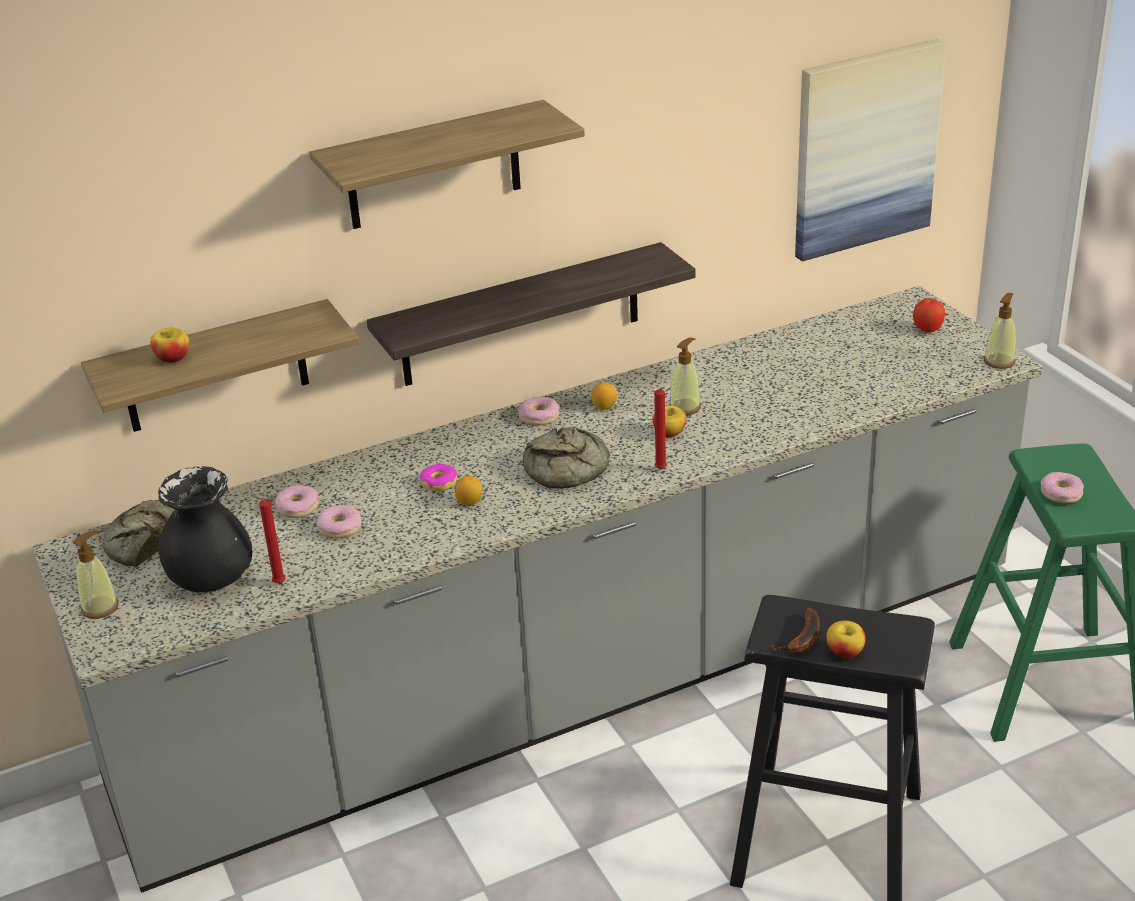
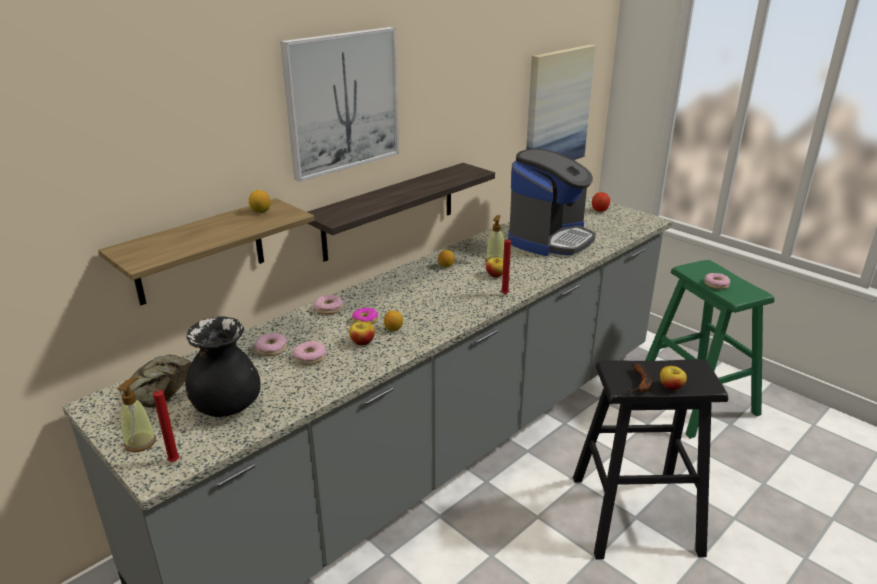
camera: 20 degrees left, 5 degrees down
(173, 358) = (176, 240): apple -> apple (362, 342)
(277, 583) = (281, 401): red candle -> red candle (172, 462)
(295, 322) = (260, 211): none -> lemon
(433, 166) = (342, 102): shelf -> picture
(539, 417) = (408, 276): donut -> donut (329, 309)
(568, 469) = (446, 302): bread -> none
(800, 377) = (550, 239): none -> coffee machine
(999, 361) = (649, 221): soap dispenser -> none

